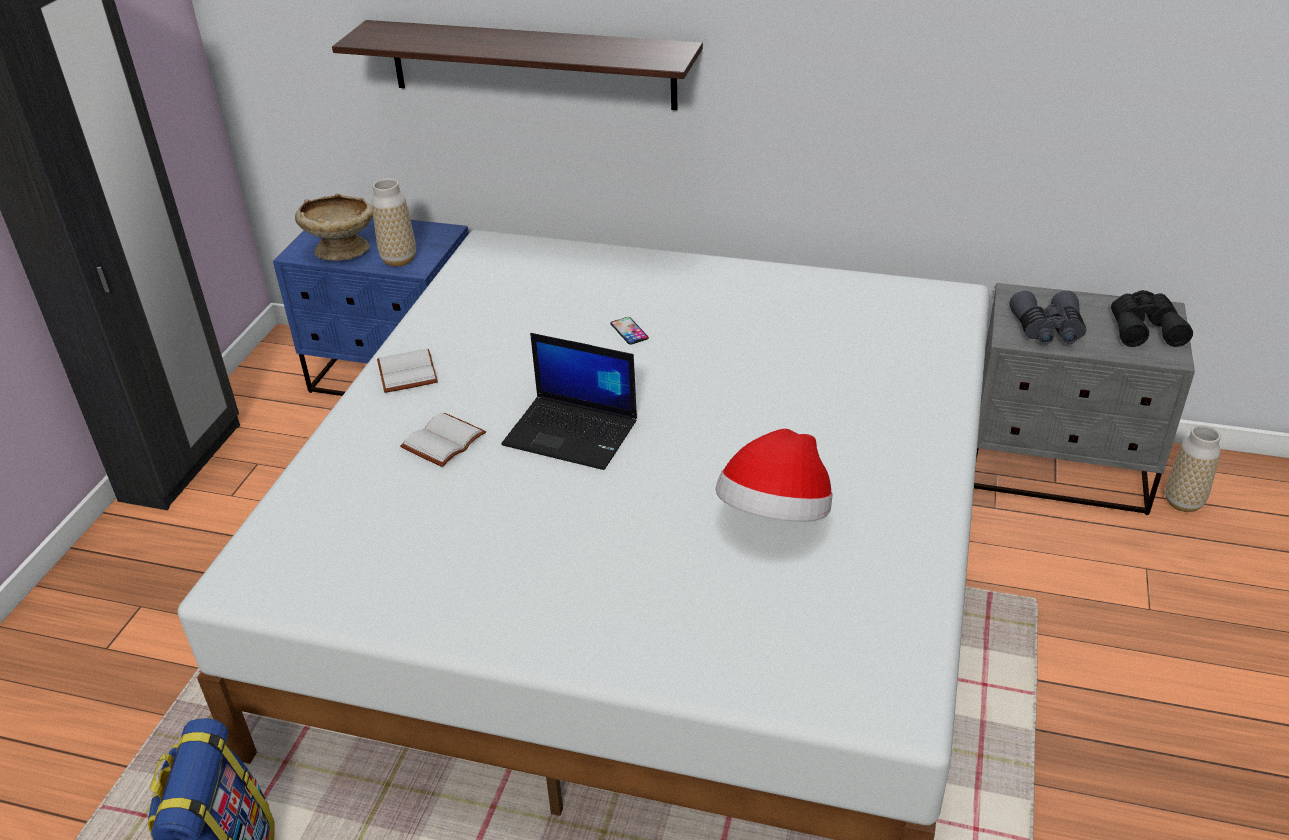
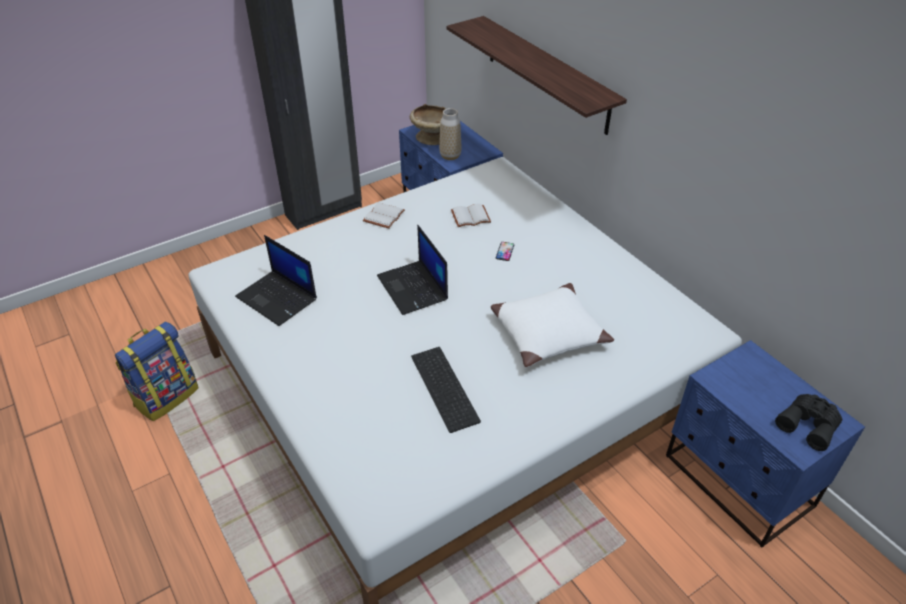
camera: 40 degrees right, 5 degrees up
(392, 554) = (278, 298): none -> laptop
(444, 442) = (357, 260): white book -> white book (470, 217)
(775, 515) = (446, 388): hat -> keyboard
(801, 388) = (548, 333): none -> white pillow
(1048, 330) = (740, 387): grey binoculars -> none
(1057, 469) = (738, 482): grey nightstand -> blue nightstand
(1183, 502) = (796, 557): vase -> none

